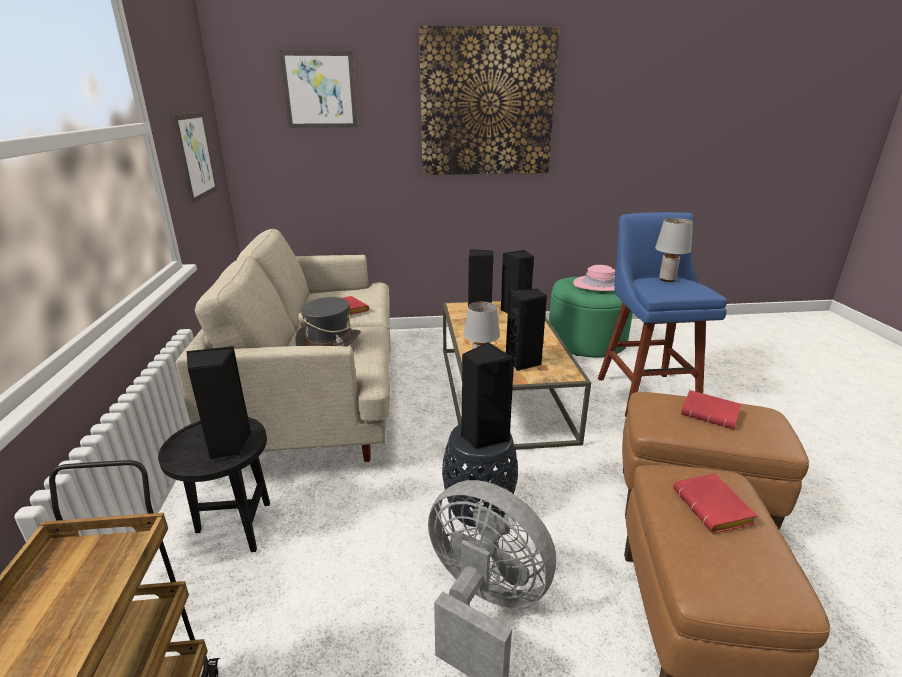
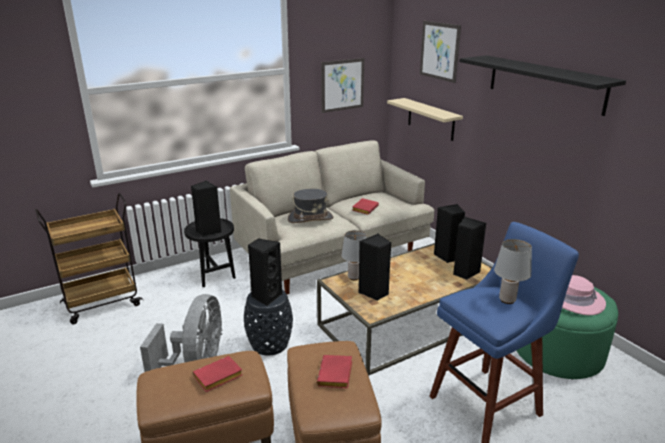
camera: 65 degrees right, 0 degrees up
(322, 184) = (431, 119): none -> beige shelf
(487, 104) = (545, 83): picture -> black shelf

